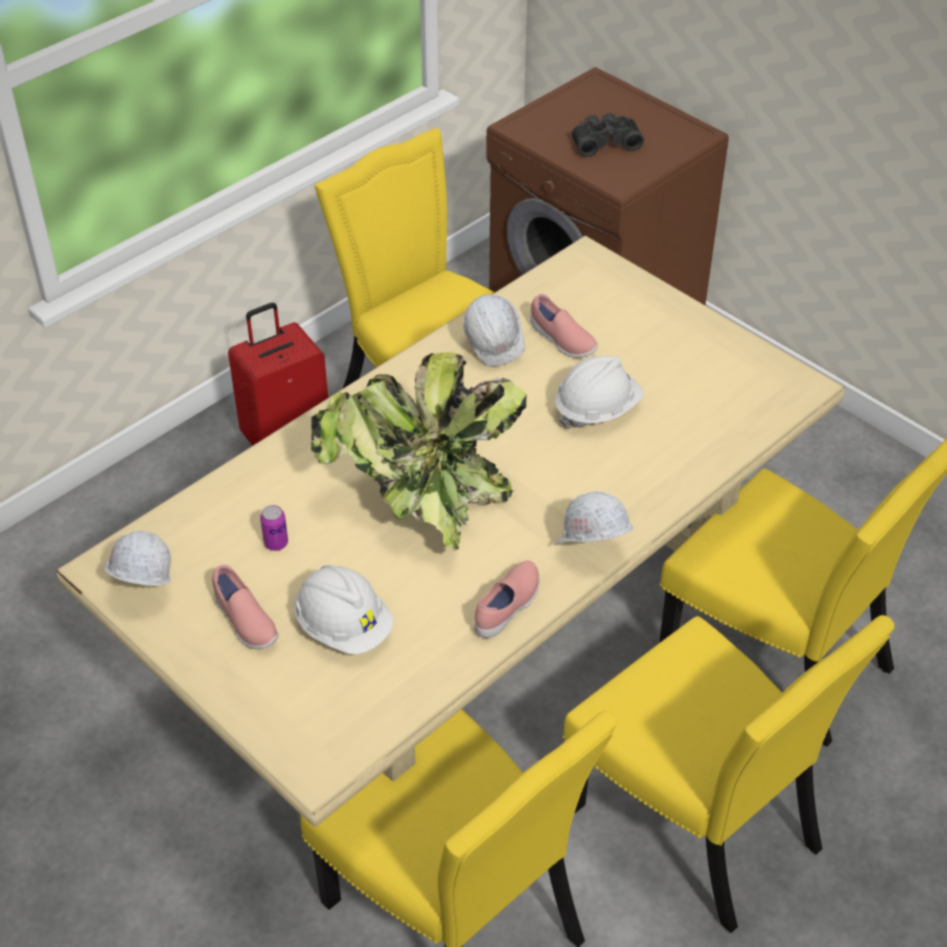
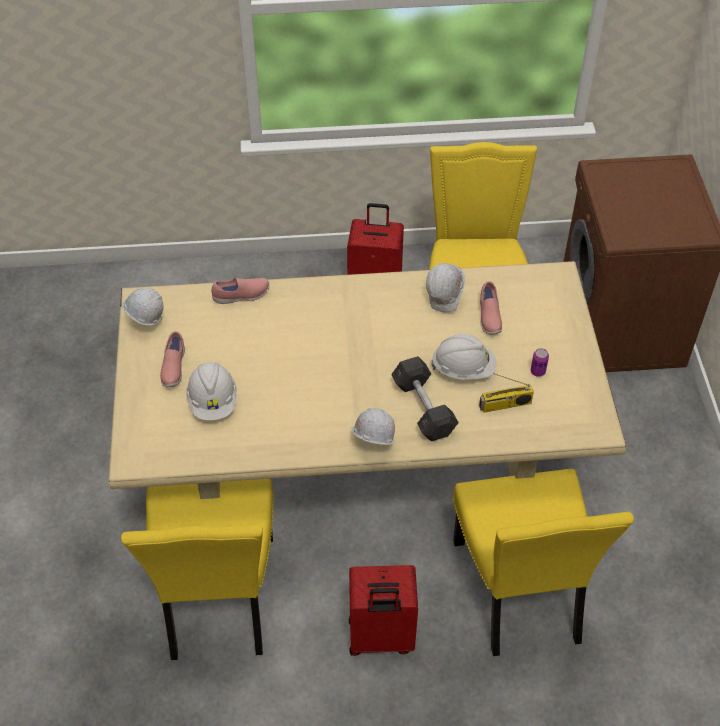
camera: 40 degrees right, 5 degrees up
(276, 543) = (227, 338): can -> can (538, 371)
(422, 503) = (316, 362): potted plant -> none
(508, 607) = (299, 445): pink shoe -> pink shoe (241, 296)
(602, 477) = (423, 408): none -> grey dumbbell
(604, 142) = (640, 207): black binoculars -> none
(683, 420) = (505, 405): none -> radio
(694, 819) = (380, 638): yellow chair -> red suitcase

